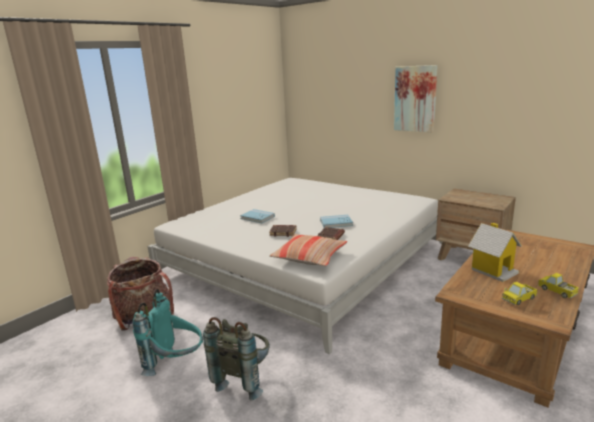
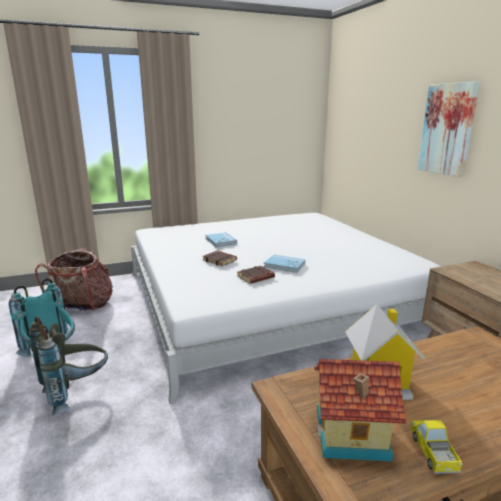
camera: 30 degrees right, 0 degrees up
(309, 257) = (202, 291): pillow -> none
(519, 299) = (352, 435): toy truck -> toy house

